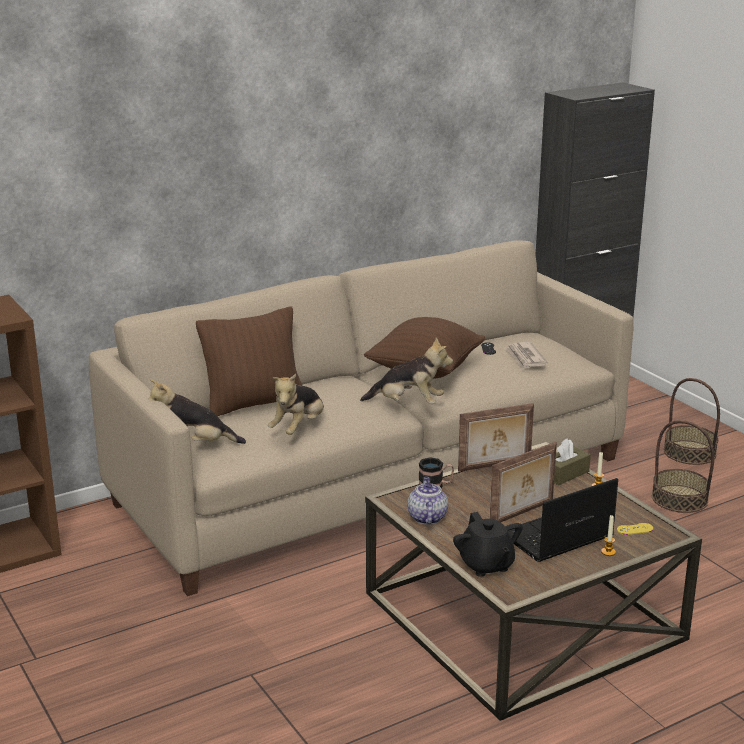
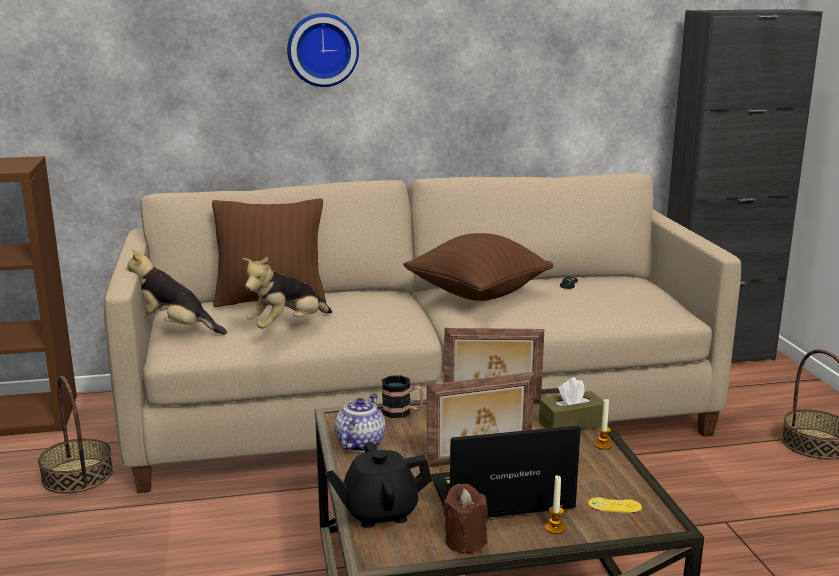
camera: 20 degrees right, 5 degrees down
(252, 161) = (322, 50): none -> wall clock
(408, 404) = (427, 321): plush toy -> none
(486, 565) = (379, 512): black teapot -> black teapot turned 75 degrees clockwise
(525, 358) = (604, 296): newspaper -> none
(558, 572) = (465, 541): none -> brown candle
(679, 499) = (773, 494): basket -> basket (77, 475)

